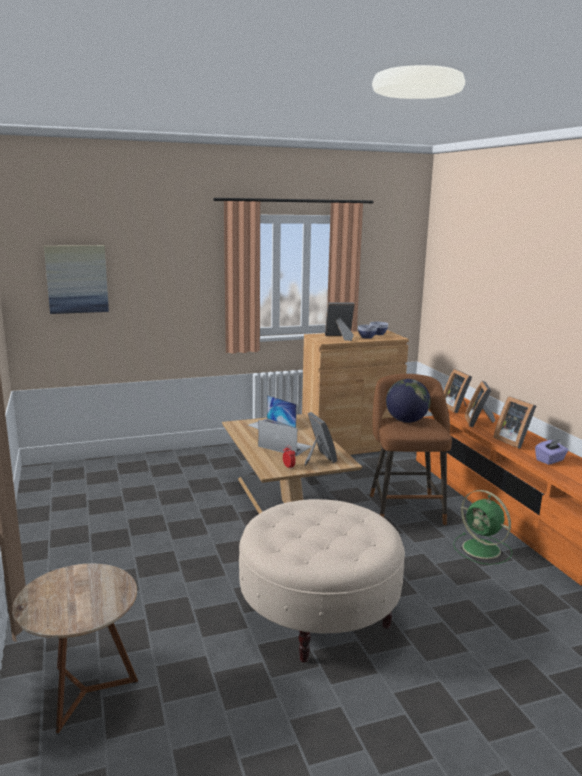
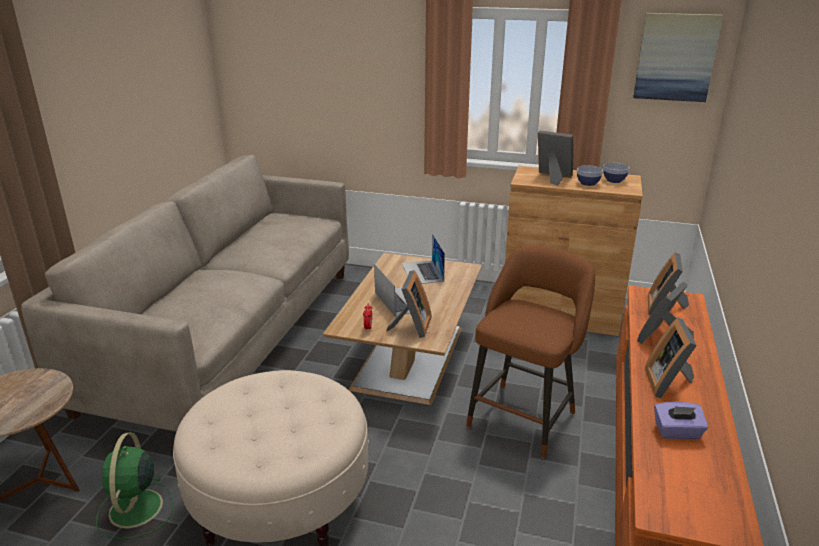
camera: 35 degrees right, 10 degrees up
(77, 279) = (279, 74): picture -> picture (676, 57)
(113, 528) = (230, 335): none -> beige sofa
(406, 421) = (529, 311): globe -> none
(483, 549) = (549, 510): green fan -> green fan (135, 510)

